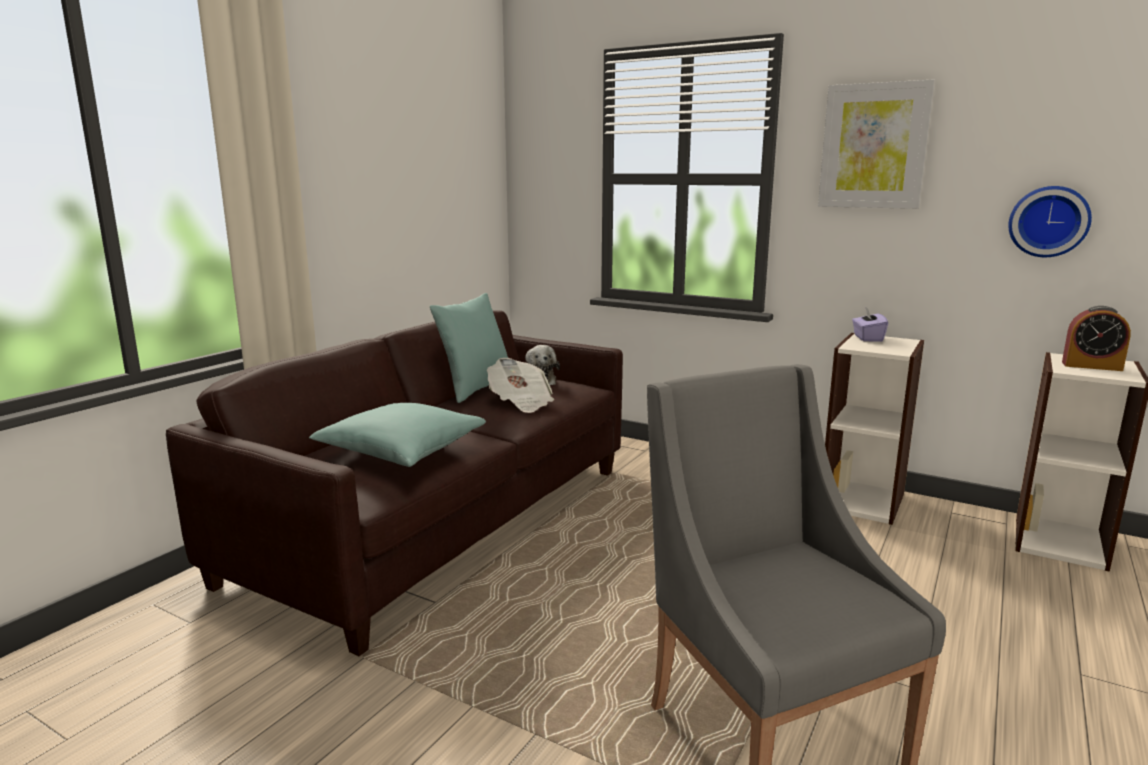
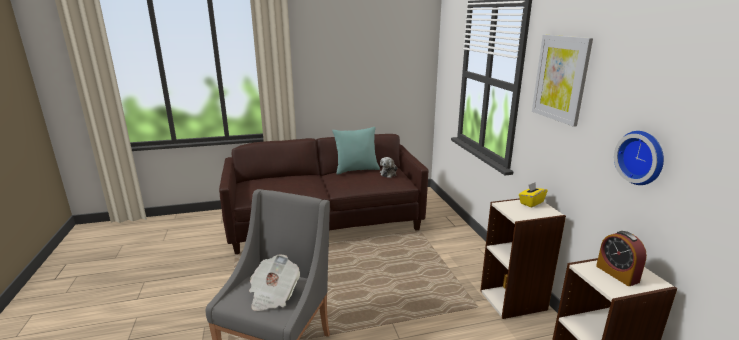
camera: 45 degrees right, 5 degrees up
(402, 452) = (279, 188): turquoise pillow -> none
(520, 402) = (358, 182): newspaper -> newspaper (273, 295)
(867, 338) = (531, 202): purple tissue box -> yellow tissue box

